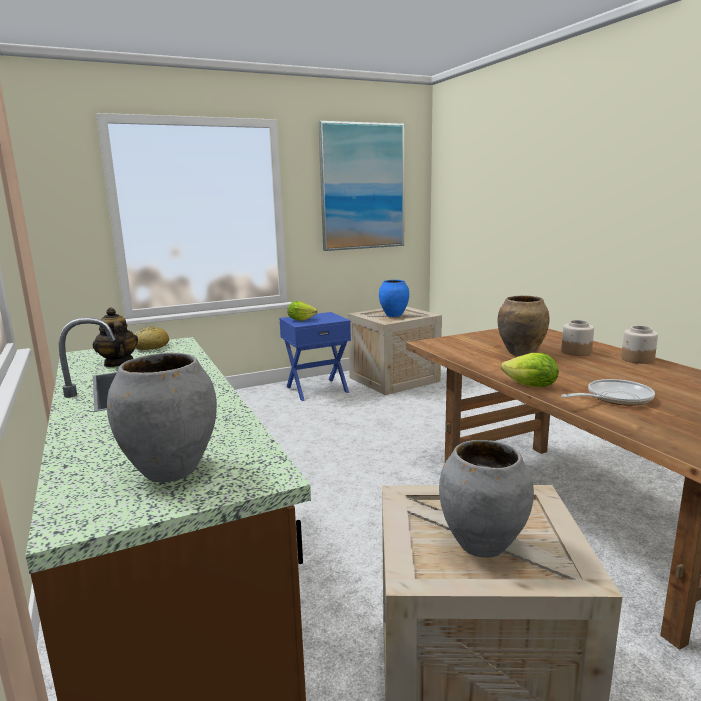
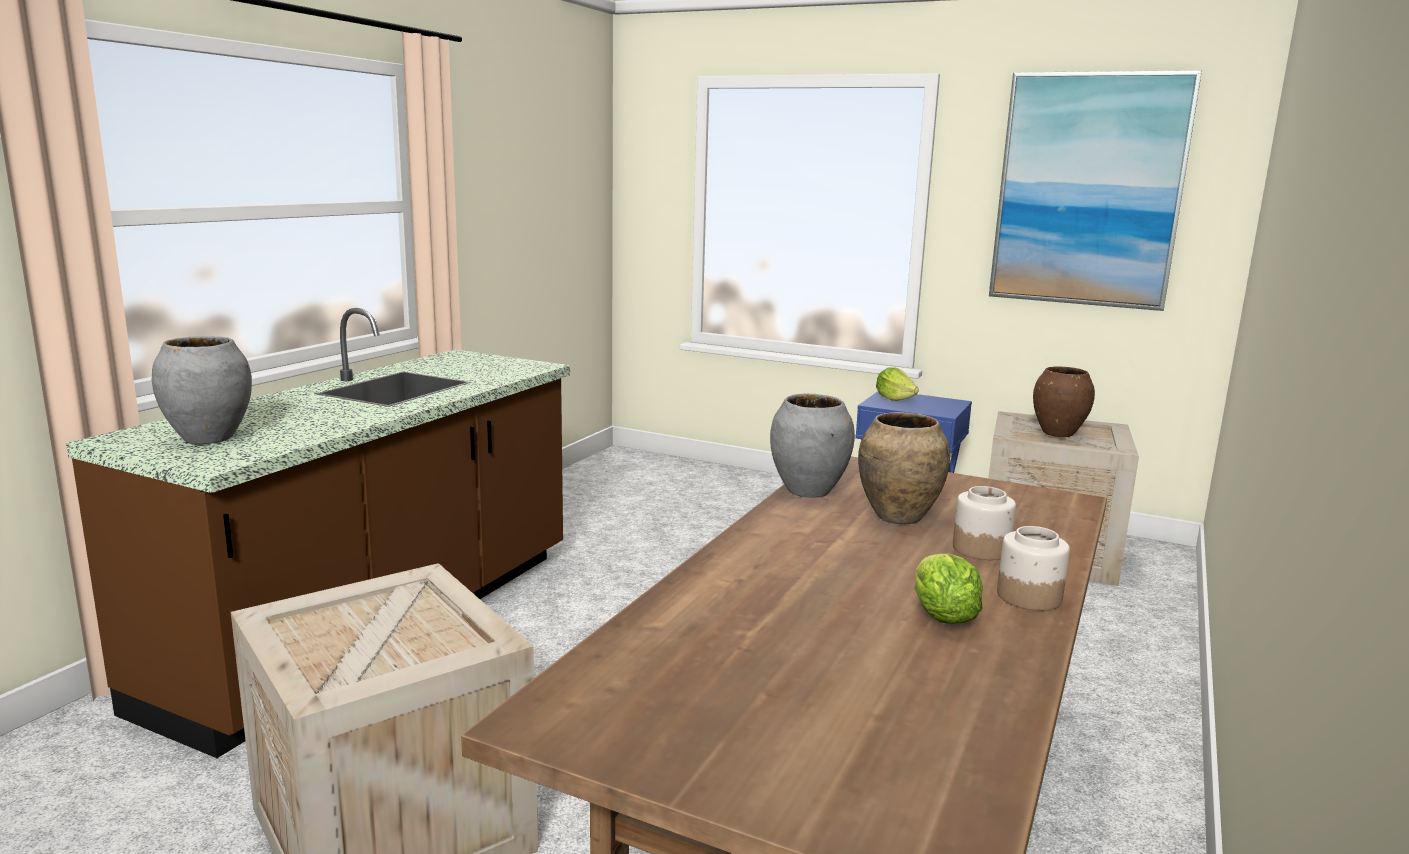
camera: 50 degrees right, 0 degrees up
(118, 363) = (446, 368): teapot -> none
(150, 346) = (512, 363): bread -> none
(393, 315) = (1057, 433): blue vase -> brown vase
(481, 544) = (352, 634): grey vase -> grey vase (809, 491)
(531, 386) = (738, 545): lettuce -> lettuce (941, 616)
(614, 398) = (766, 600): frying pan -> none

